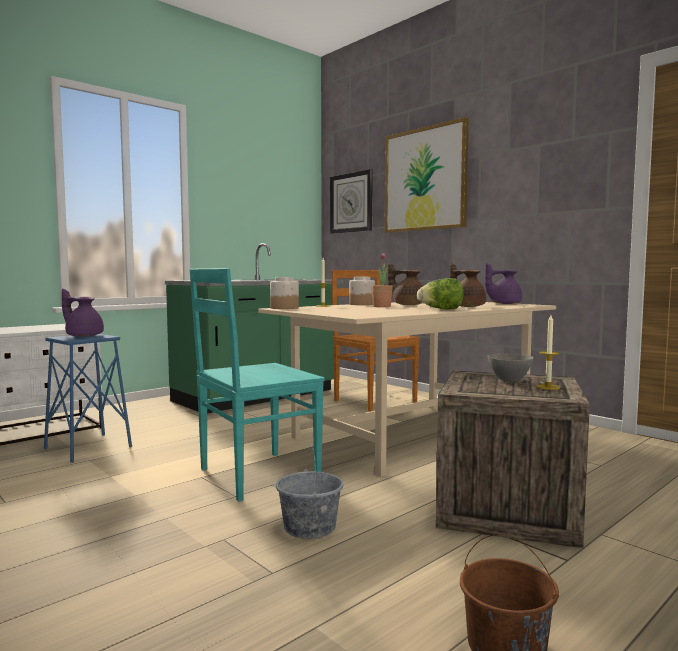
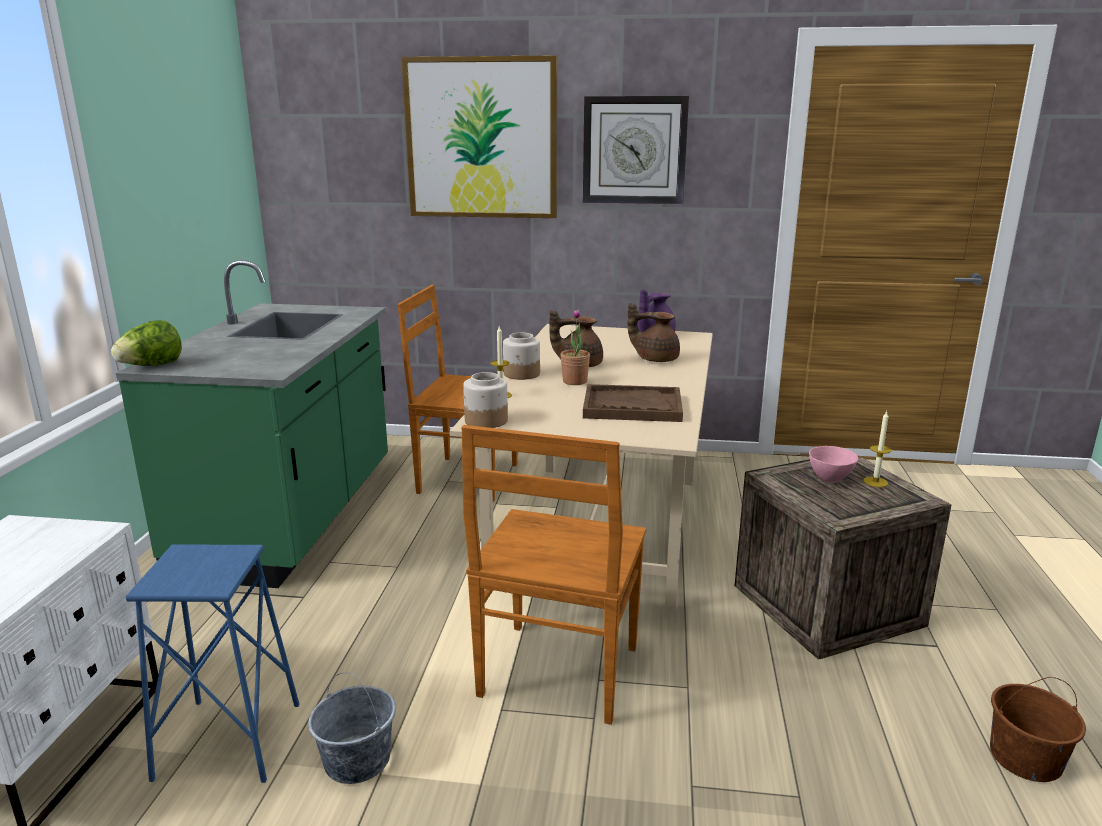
camera: 40 degrees left, 15 degrees up
(83, 336) = (191, 564): purple teapot -> none
(255, 475) = (557, 674): turquoise chair -> brown chair
(309, 527) = (732, 720): grey bucket -> grey bucket (357, 760)
(351, 203) = (330, 159): wall clock -> wall clock (634, 150)
(380, 311) = (632, 406): none -> brown tray
(440, 309) = (667, 381): lettuce -> lettuce (152, 366)
(509, 381) = (830, 479): grey bowl -> pink bowl

